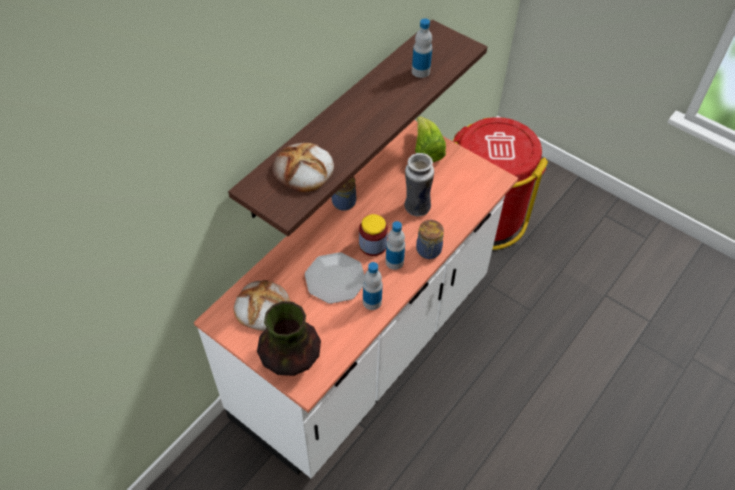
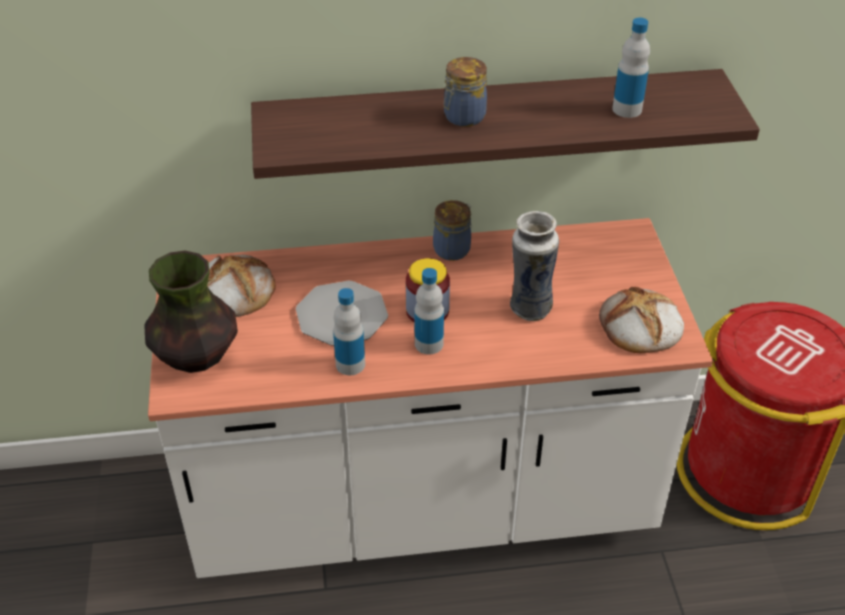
camera: 45 degrees right, 10 degrees down
(303, 171) = (349, 127): bread -> bread (639, 326)
(427, 151) = (623, 259): lettuce -> none
(428, 251) = (484, 360): jar -> jar (463, 117)

